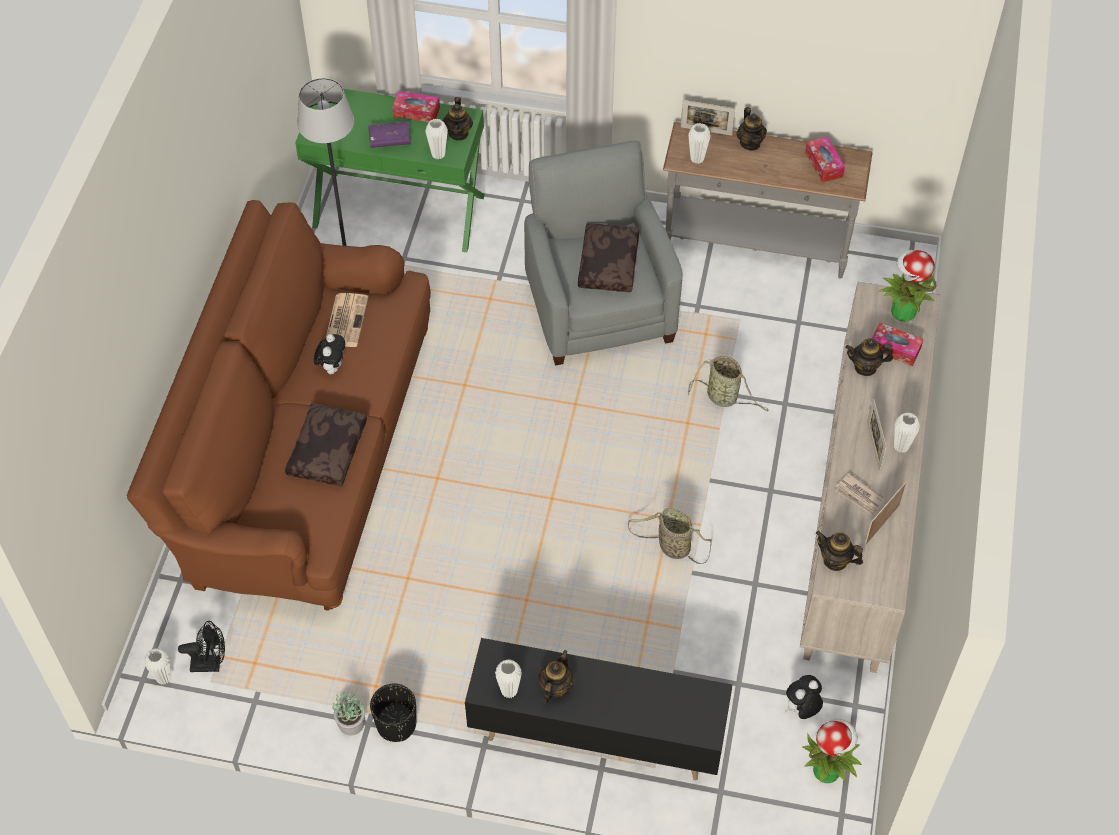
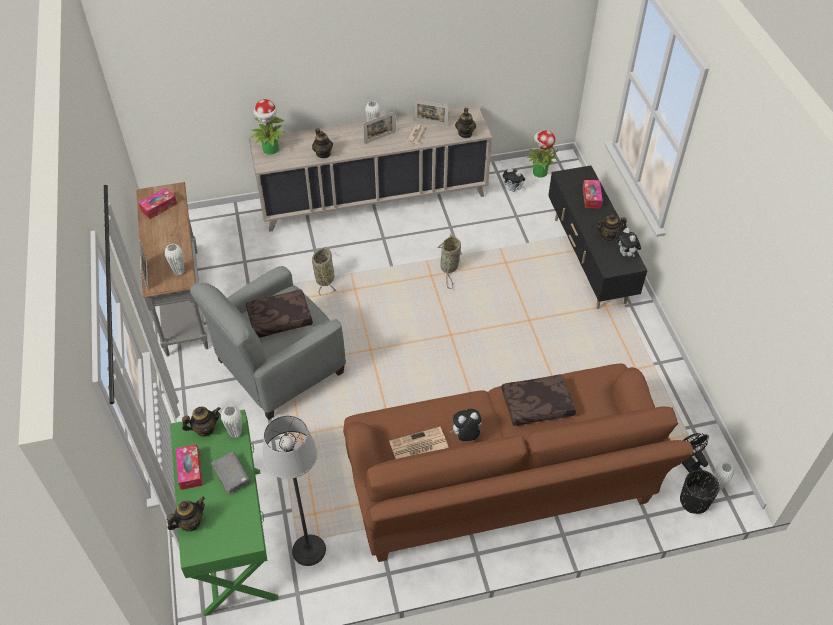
camera: 115 degrees left, 5 degrees down
(350, 724) = (666, 370): potted plant -> none
(390, 139) = (231, 475): purple book -> grey book
(396, 724) = (650, 349): black planter -> black planter (694, 501)
(509, 691) = (625, 254): white vase -> plush toy
(750, 143) = (151, 248): teapot -> teapot (190, 522)
(894, 349) = (302, 146): tissue box -> tissue box (591, 197)

